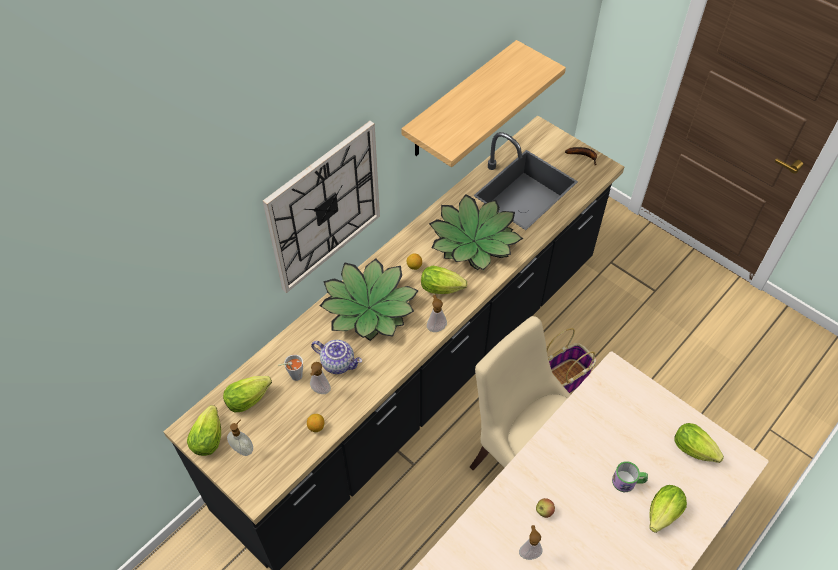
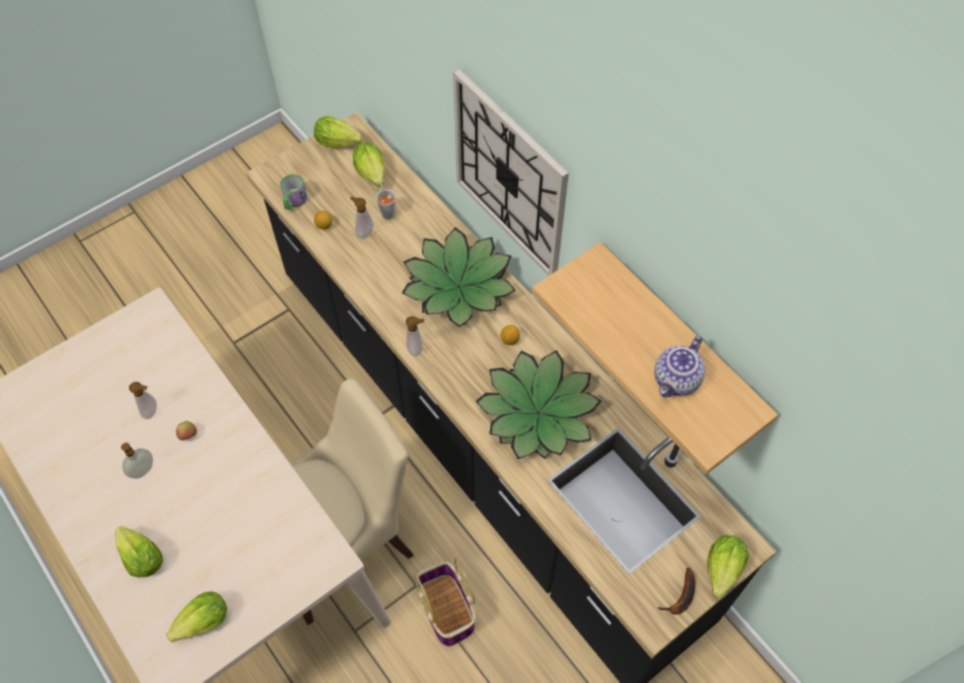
camera: 100 degrees right, 5 degrees up
(243, 449) = (319, 168): soap dispenser -> soap dispenser (143, 471)
(338, 363) = (393, 251): teapot -> teapot (677, 381)
(444, 288) = (469, 366): lettuce -> lettuce (721, 573)
(628, 481) = (190, 531): mug -> mug (293, 201)

